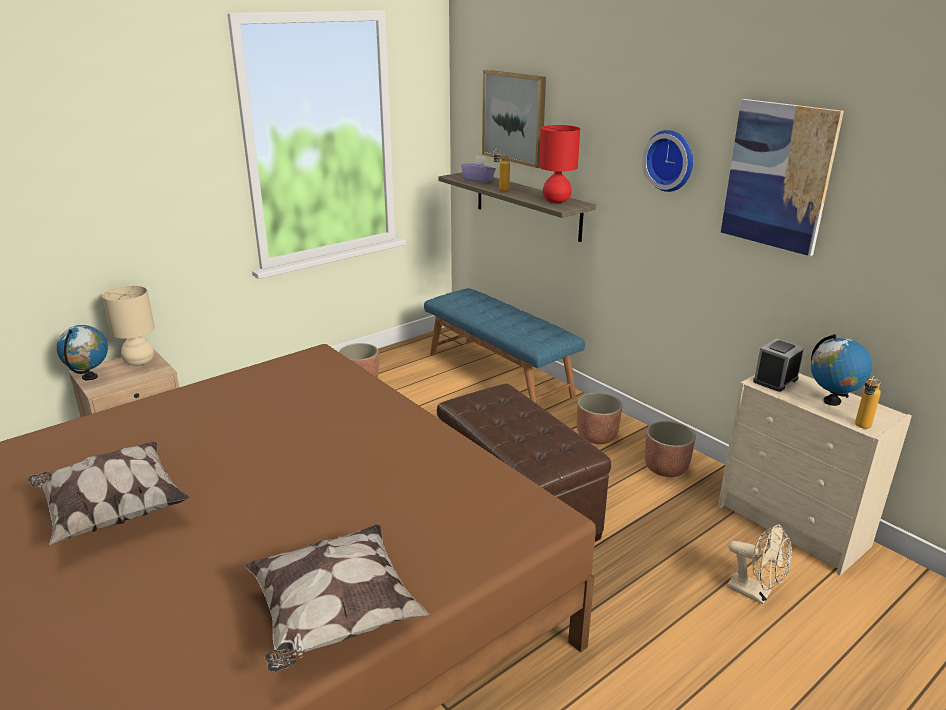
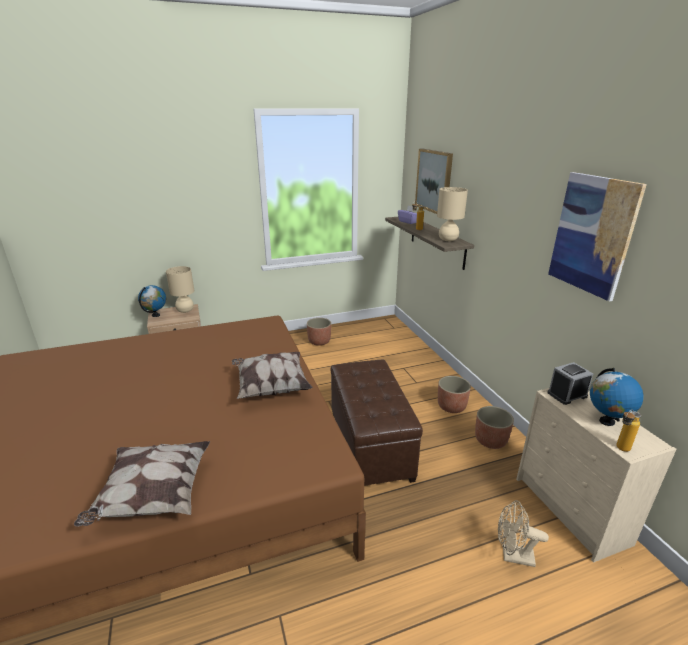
camera: 20 degrees right, 0 degrees up
(113, 511) = (95, 396): pillow -> pillow (271, 387)
(499, 374) = (407, 351): blue bench -> none
(556, 201) = (447, 239): red table lamp -> beige table lamp
(671, 160) = (521, 217): wall clock -> none
(755, 593) = (512, 556): beige fan -> beige fan turned 135 degrees clockwise

